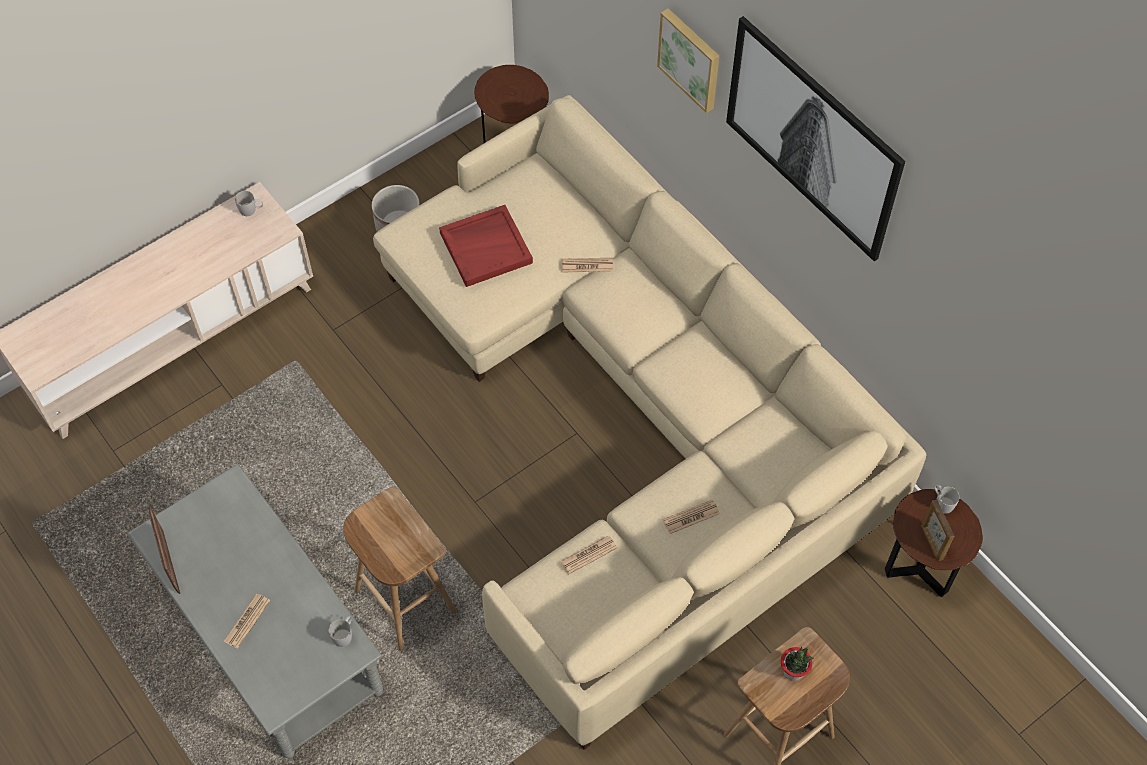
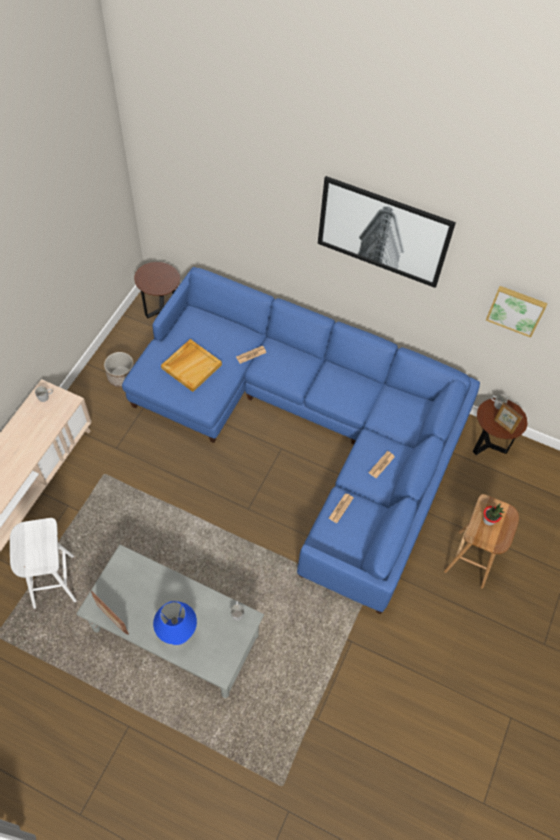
camera: 30 degrees left, 0 degrees up
(145, 482) = (53, 580): none -> white stool
(247, 621) = (177, 631): newspaper -> blue table lamp
(403, 601) = (240, 580): brown stool -> none
(486, 247) = (191, 366): red tray -> beige tray
(634, 420) = (307, 428): beige sofa -> blue sofa
(691, 59) = (285, 215): picture -> picture (516, 310)

